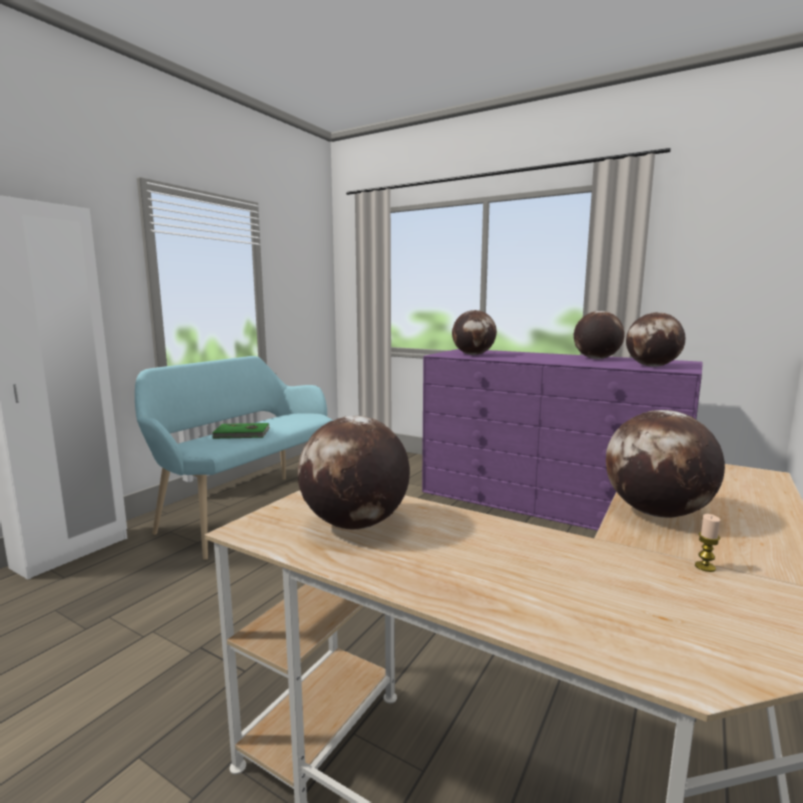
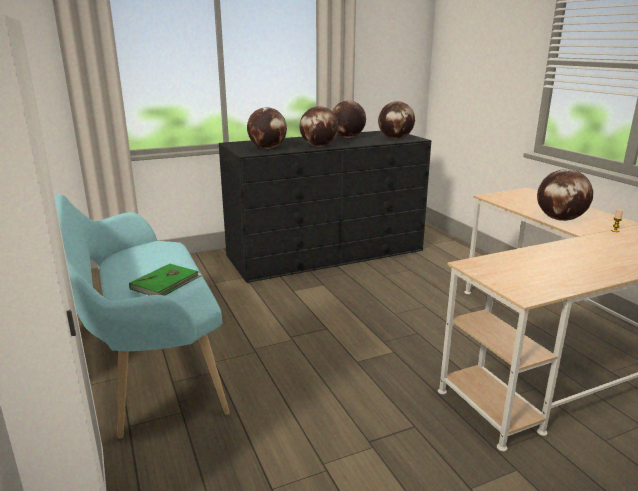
camera: 55 degrees left, 10 degrees up
(355, 524) = (536, 271): globe -> globe (319, 146)
(547, 501) = (326, 253): purple dresser -> black dresser

